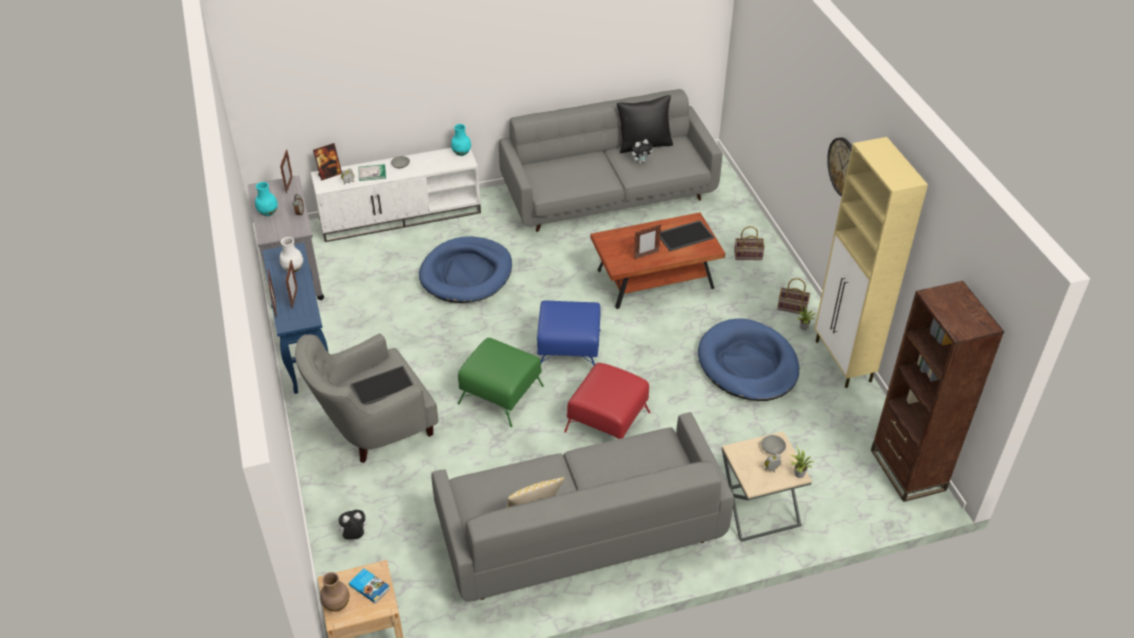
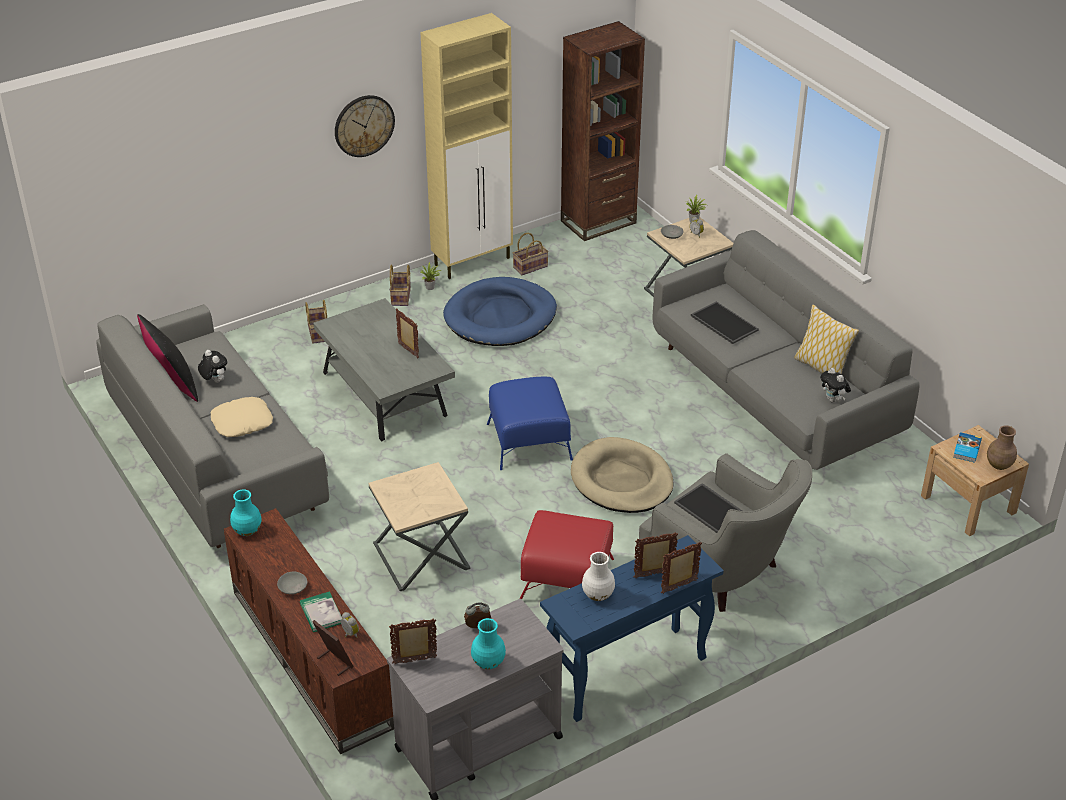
camera: 105 degrees left, 5 degrees down
(354, 535) = (872, 543): plush toy -> plush toy (833, 400)
(401, 215) = (309, 657): white tv stand -> brown tv stand
(466, 273) = (421, 556): blue dog bed -> beige side table
(500, 394) = (621, 480): green ottoman -> beige dog bed
(589, 170) = (242, 422): none -> beige pillow
(608, 421) = (624, 396): red ottoman -> red ottoman (566, 579)
(655, 280) = (385, 395): brown coffee table -> grey coffee table
(685, 235) = (362, 328): tray -> tray (723, 323)
(828, 400) = (530, 266): none -> basket

